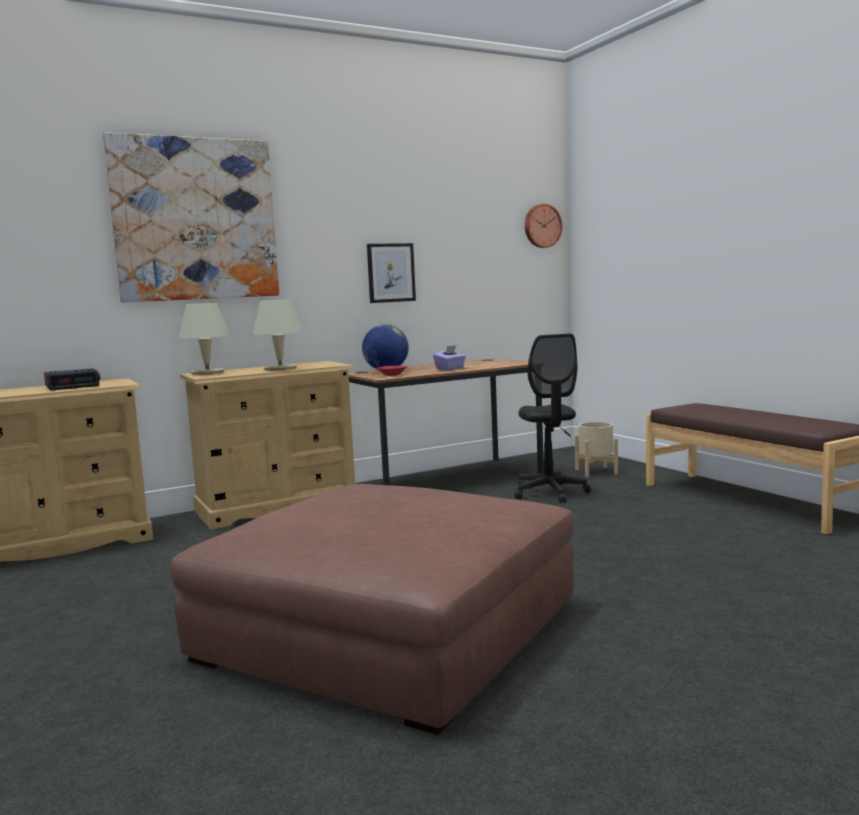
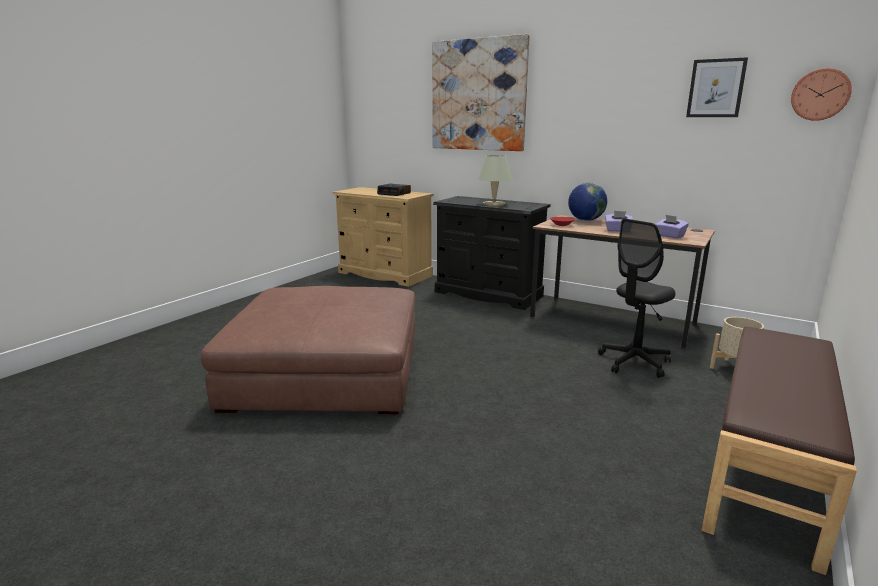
camera: 60 degrees right, 10 degrees up
(207, 372) = (464, 198): beige table lamp -> none
(278, 507) = (488, 294): beige dresser -> black dresser
(391, 273) = (618, 139): picture -> picture (716, 88)
(497, 364) = (669, 236): none -> purple tissue box

